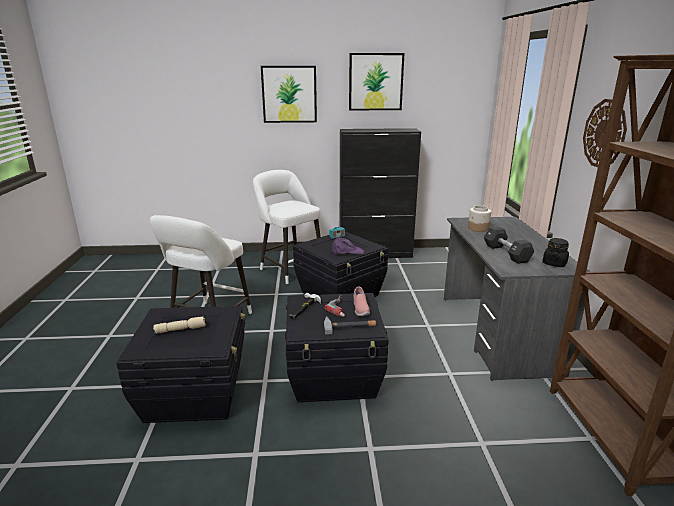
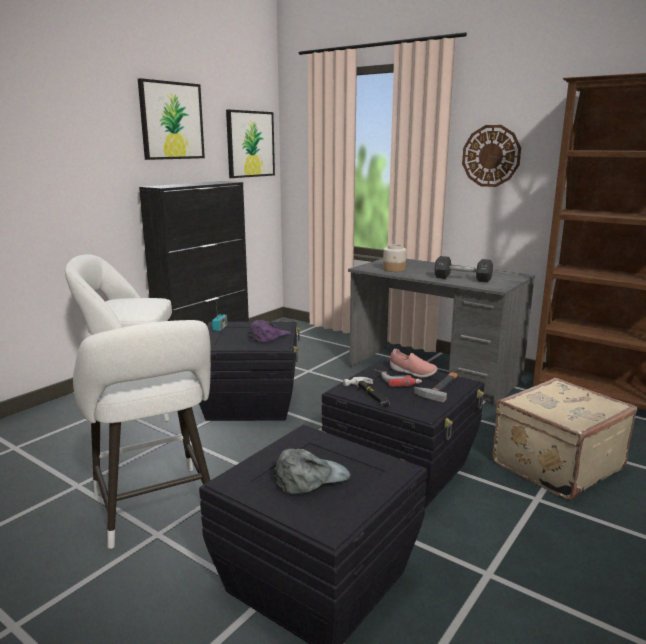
camera: 50 degrees left, 5 degrees down
(181, 329) = (311, 478): beige flashlight -> grey cap
(289, 94) = (62, 136): picture -> picture (250, 144)
(434, 443) = (554, 465): none -> beige suitcase
(554, 263) = (502, 276): black jar -> none

